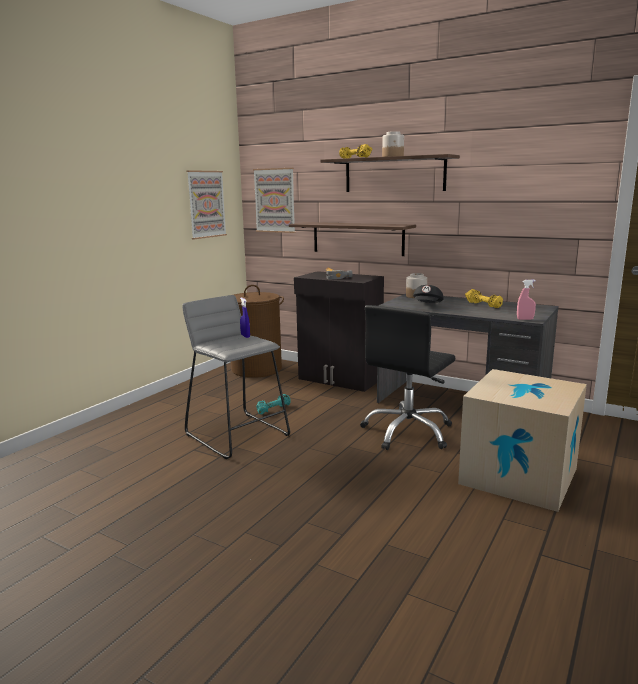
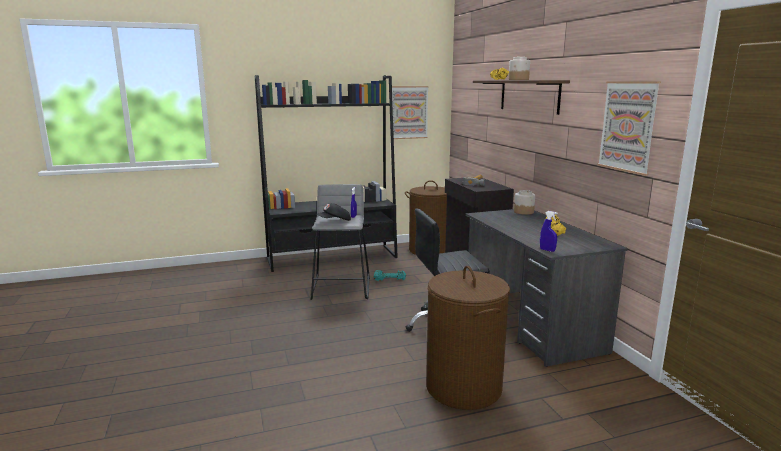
camera: 40 degrees right, 0 degrees up
(162, 407) = (332, 258): none -> black bookcase
(275, 200) = (465, 112): picture -> picture (628, 126)
(357, 238) = (505, 151): shelf -> none
(427, 306) = (505, 221): black cap -> black cap (334, 221)
(518, 476) = (464, 387): cardboard box -> brown laundry basket
(525, 319) = (547, 250): pink spray bottle -> blue spray bottle

